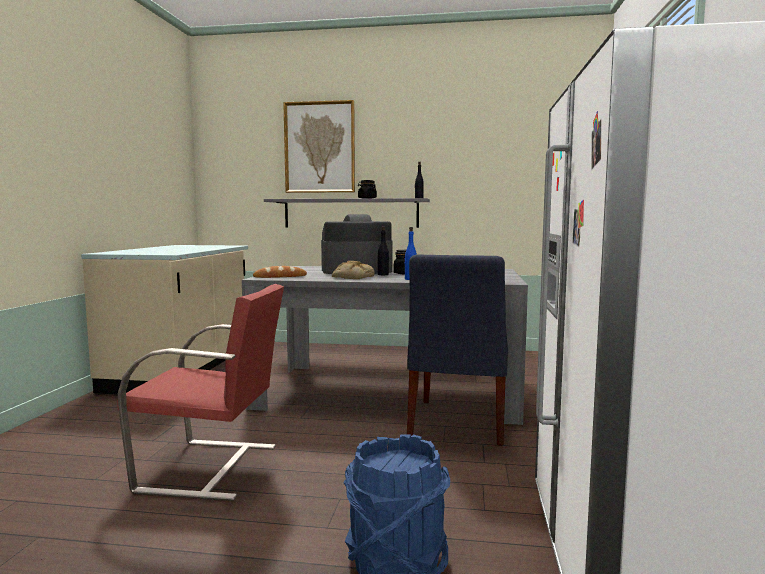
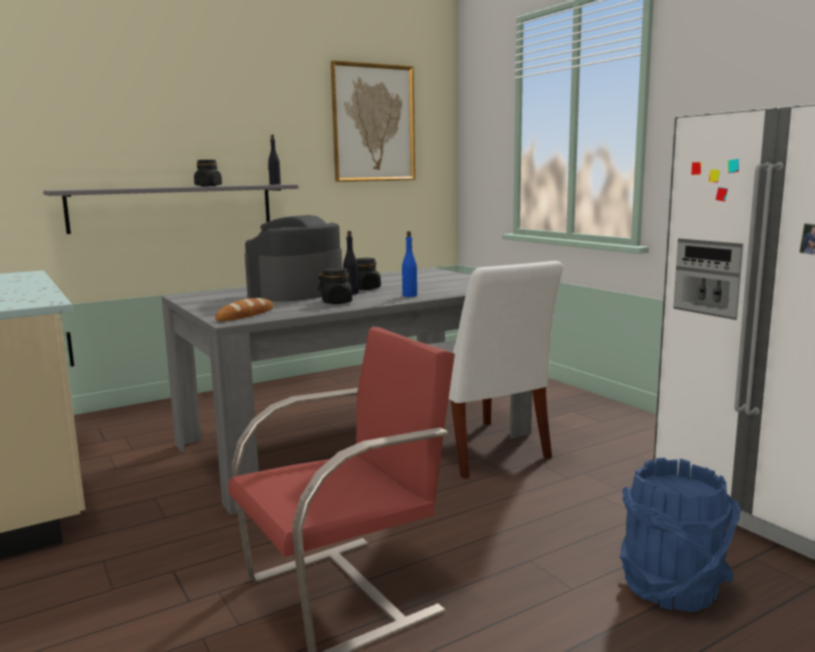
camera: 40 degrees left, 5 degrees up
(319, 147) = (115, 107): picture -> picture (373, 123)
(352, 277) = (337, 302): bread -> black jar
(457, 423) = (480, 450): blue chair -> white chair

